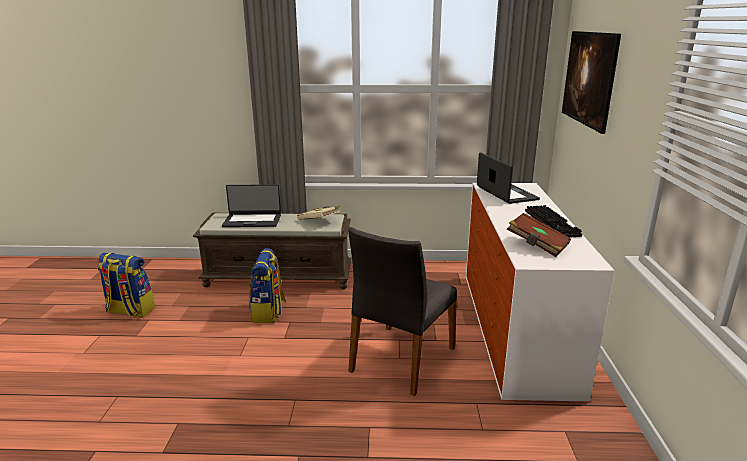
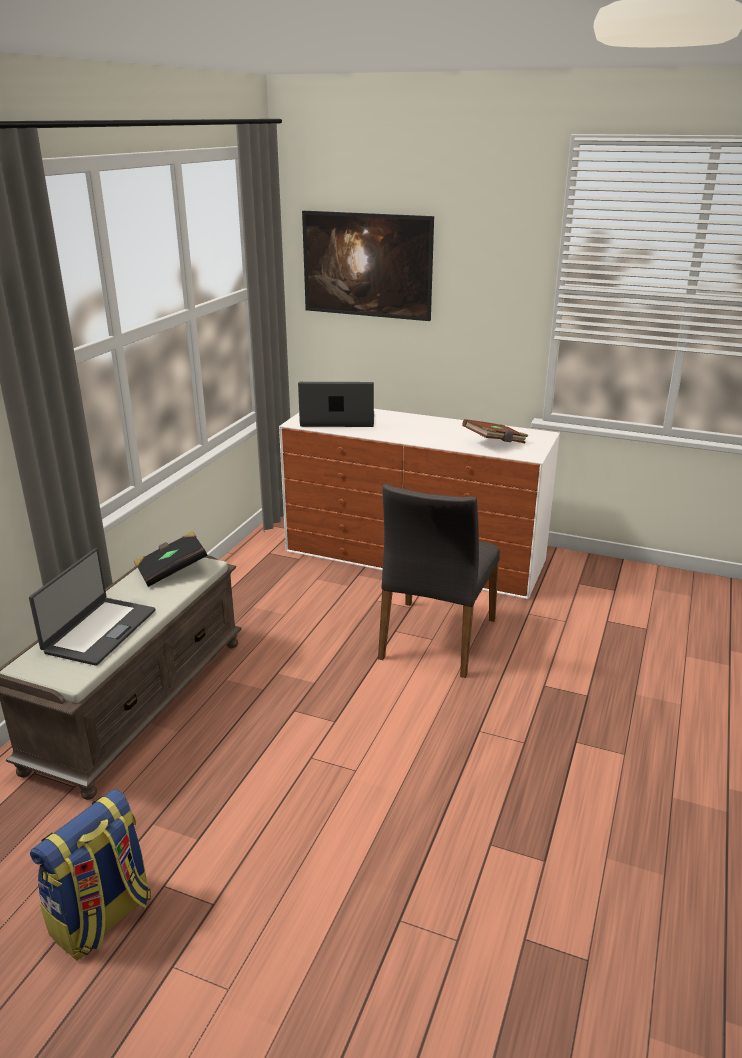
camera: 70 degrees left, 5 degrees up
(268, 312) = (251, 728): backpack -> none
(319, 221) = (172, 571): beige book -> black book
(401, 359) = (435, 639): grey chair -> grey chair turned 60 degrees clockwise
(553, 223) = (445, 424): keyboard -> none

